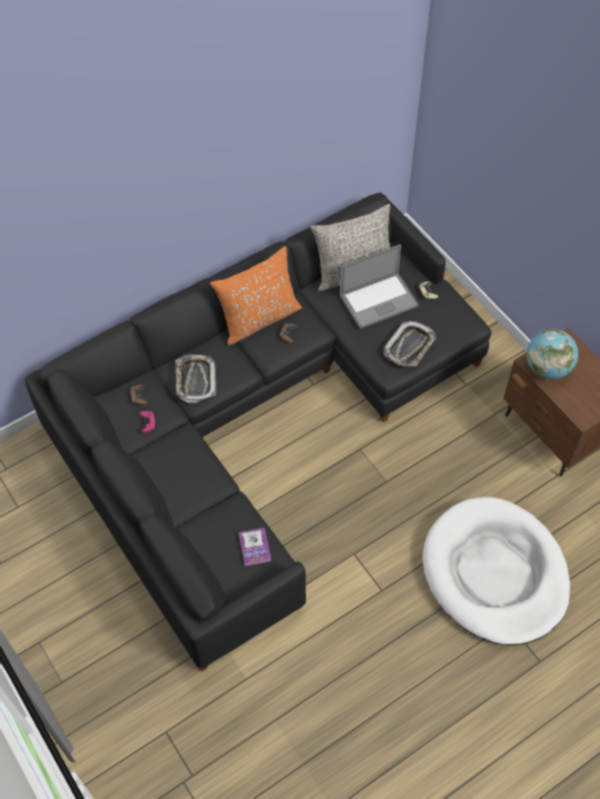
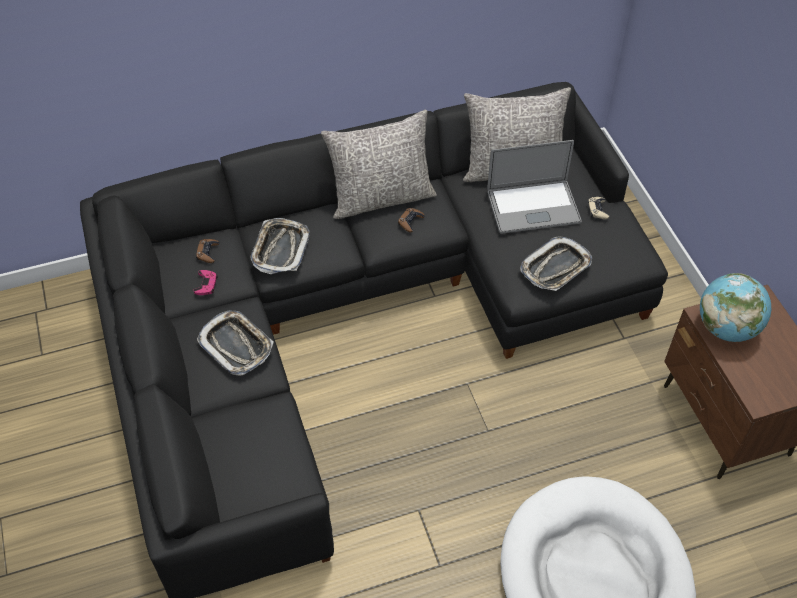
camera: 15 degrees right, 5 degrees down
(190, 466) = (236, 345): none -> tray
(255, 547) = (279, 463): book -> none
(259, 318) = (381, 197): orange pillow -> grey pillow

